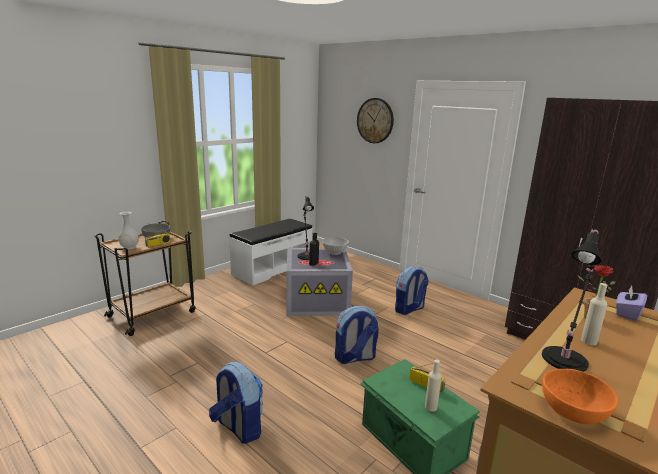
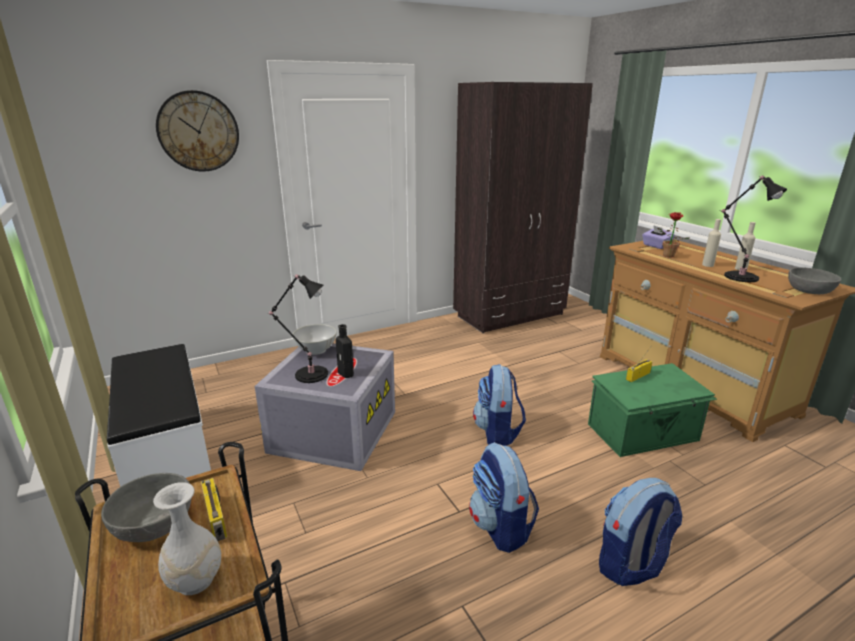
camera: 70 degrees left, 5 degrees up
(409, 309) = (407, 368): backpack -> backpack (501, 527)
(431, 407) = (670, 383): beige bottle -> beige bottle (740, 269)
(573, 410) = (809, 290): orange bowl -> grey bowl

